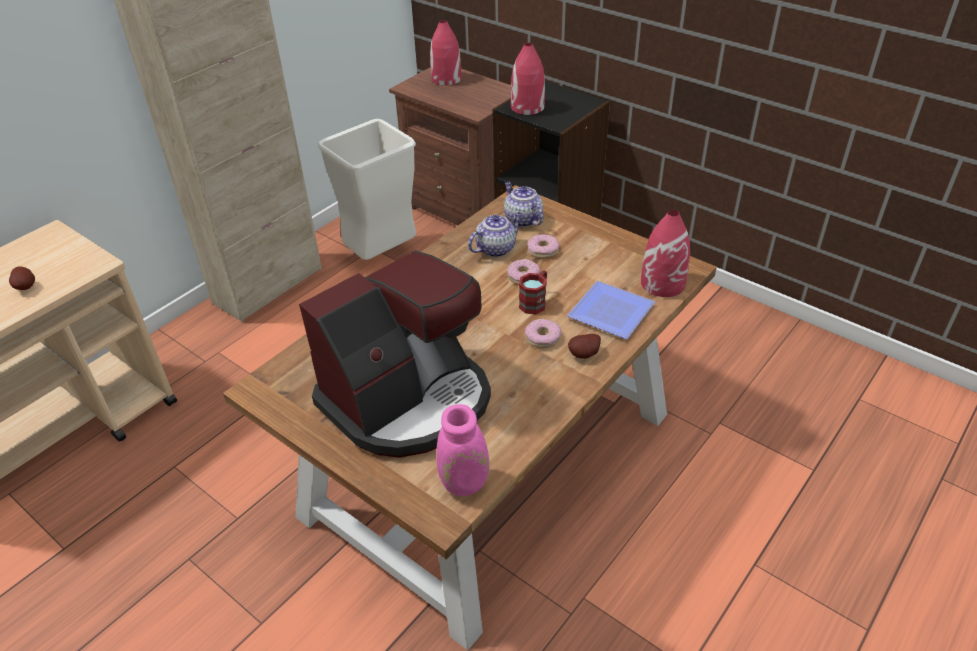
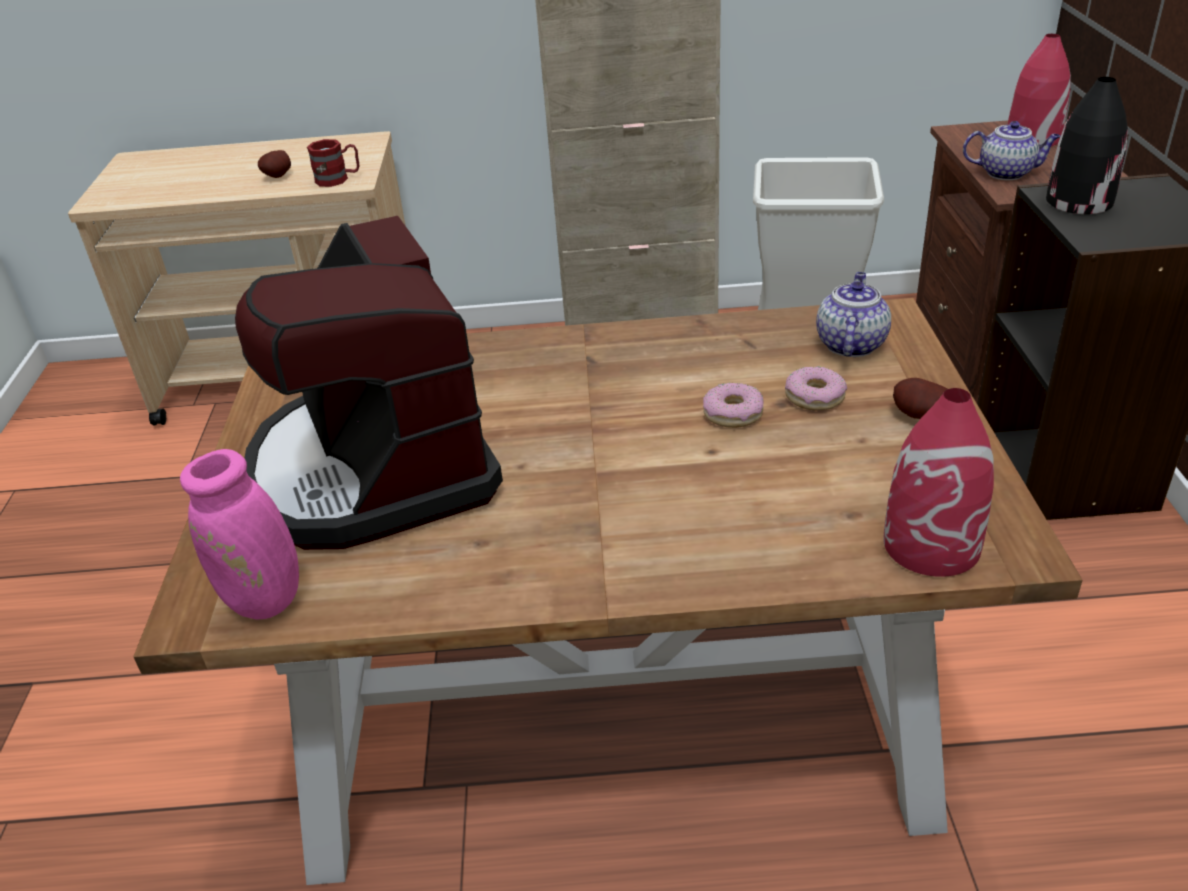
camera: 50 degrees right, 5 degrees down
(408, 400) = (373, 469): coffee machine -> coffee machine turned 60 degrees clockwise
(496, 248) = (754, 361): teapot -> teapot (1007, 173)
(527, 107) = (1078, 201): red vase -> black vase
(535, 302) = (696, 453): red mug -> red mug (338, 179)
(542, 337) = (631, 502): donut -> none
(585, 355) = (647, 562): potato -> potato (920, 417)
(612, 314) = (775, 536): plate -> none

